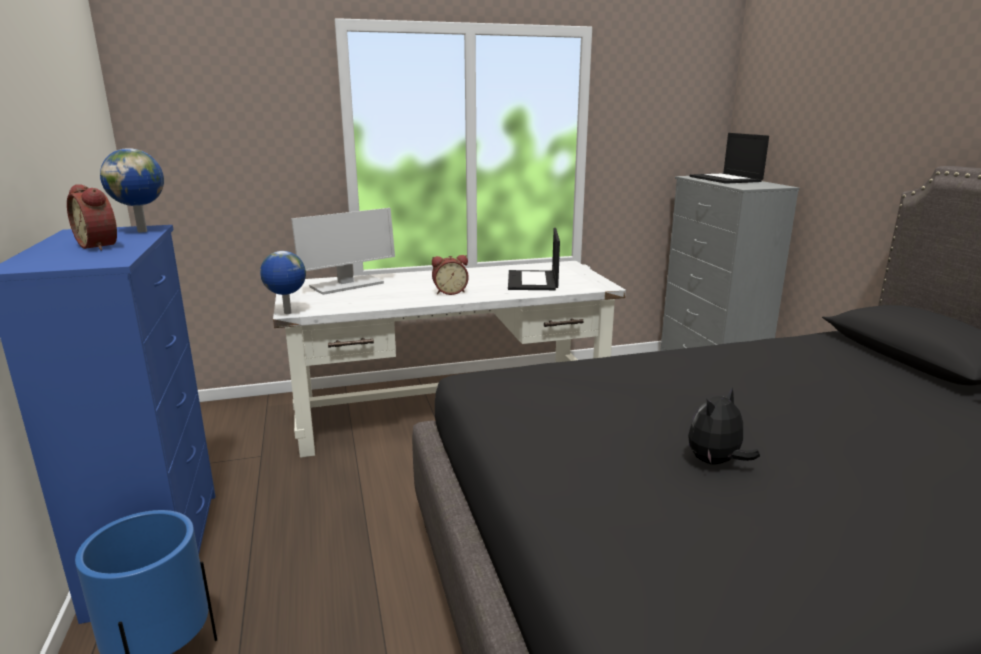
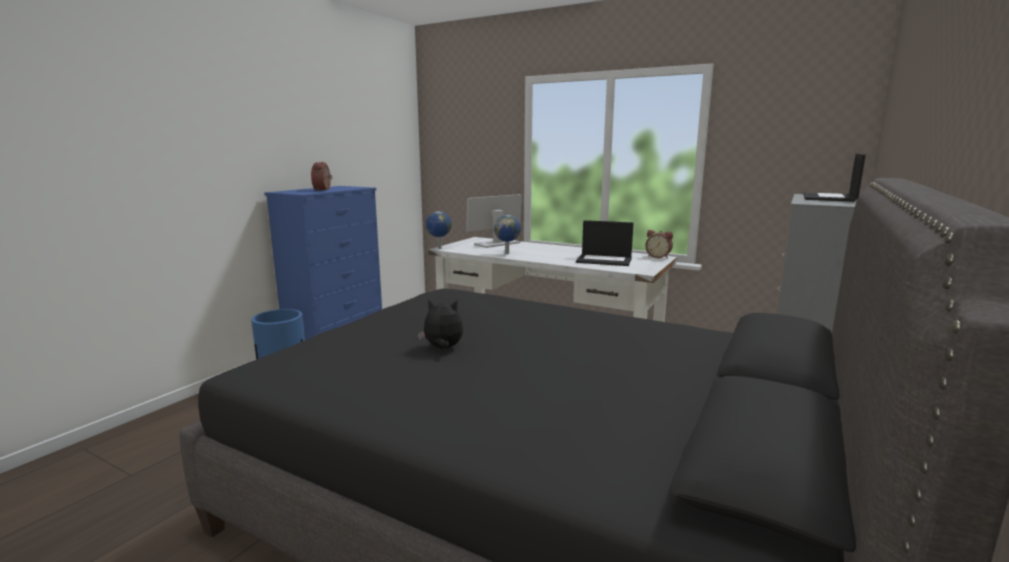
camera: 45 degrees right, 5 degrees down
(143, 231) = (356, 188): globe -> globe (507, 253)
(346, 285) = (497, 243): monitor -> monitor turned 135 degrees clockwise
(450, 292) = (538, 255): alarm clock -> alarm clock (658, 257)
(533, 281) = (605, 260): laptop -> laptop turned 120 degrees counterclockwise

